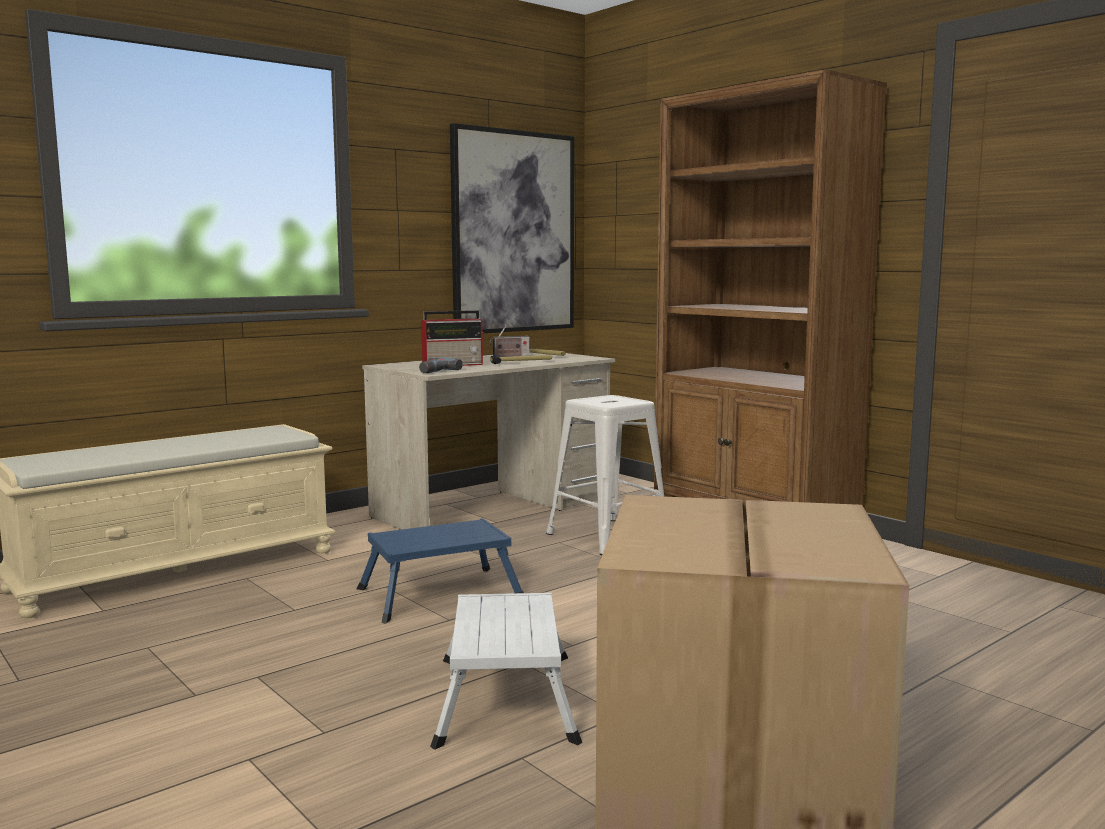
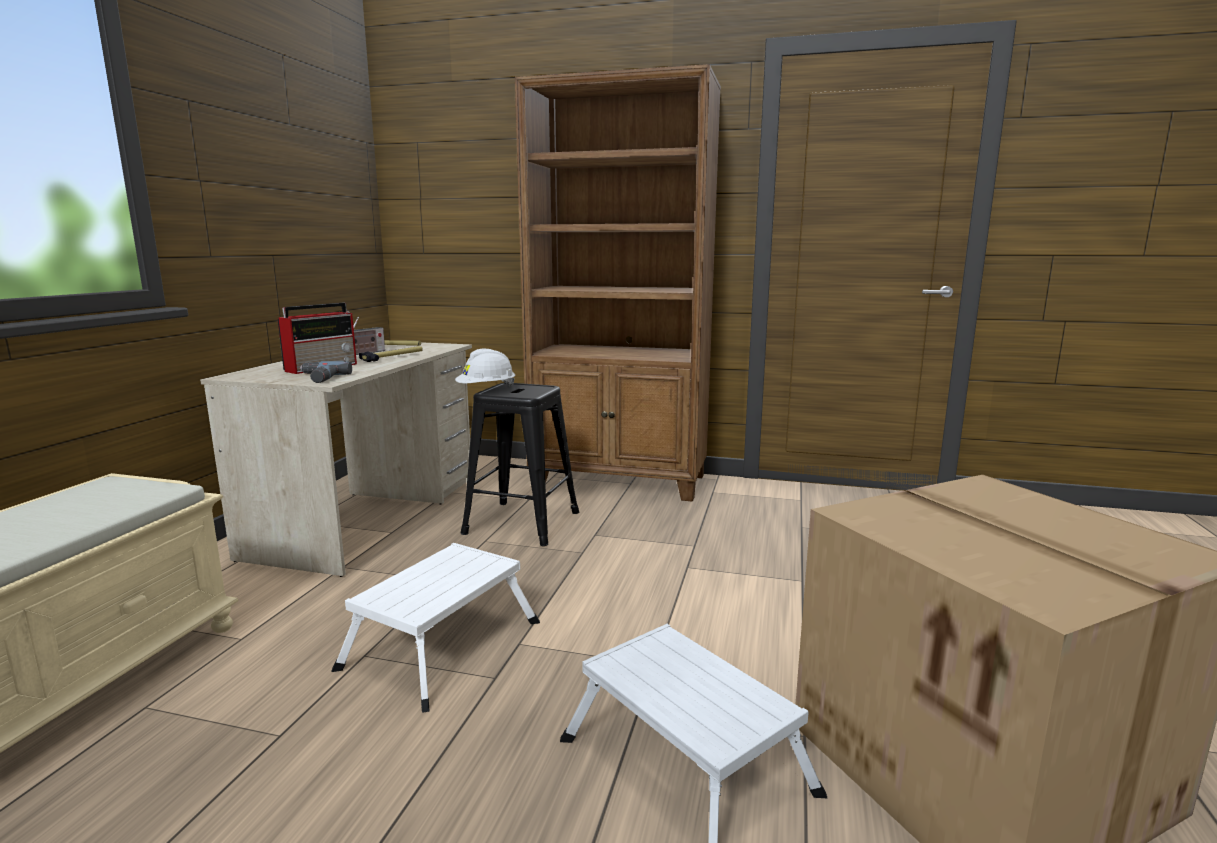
camera: 35 degrees left, 5 degrees up
(441, 593) = (443, 644): blue step ladder -> white step ladder
(513, 232) = (322, 213): picture -> none
(583, 398) = (486, 389): none -> white hard hat
(608, 536) = (522, 523): white stool -> black stool

